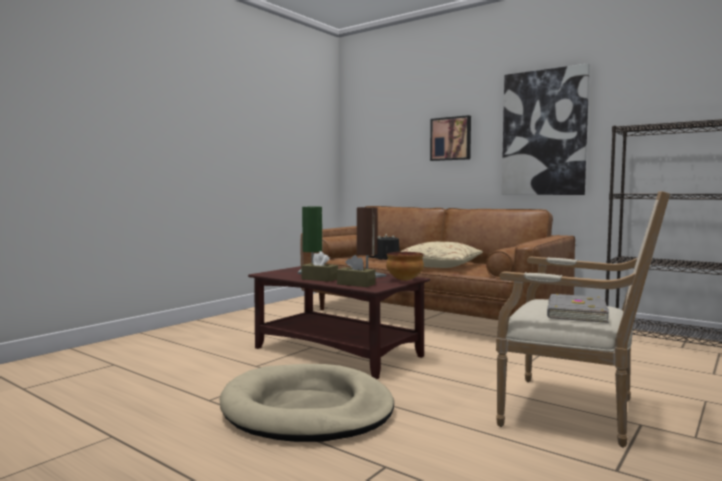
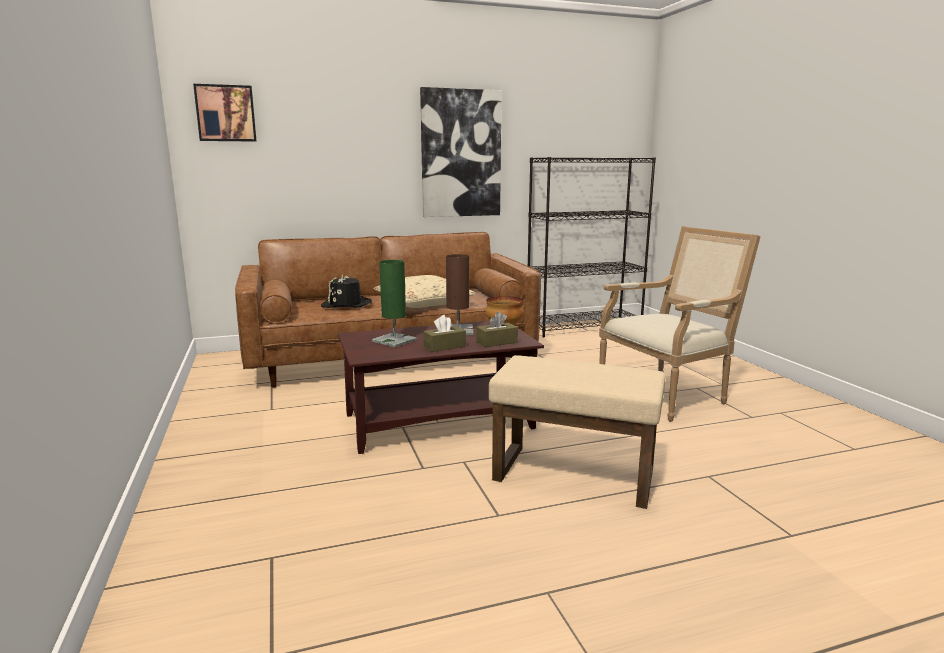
camera: 55 degrees left, 10 degrees up
(307, 410) = (575, 474): beige dog bed -> beige ottoman
(451, 139) = (357, 153): picture -> picture (226, 113)
(574, 312) = (677, 323): grey book -> none

